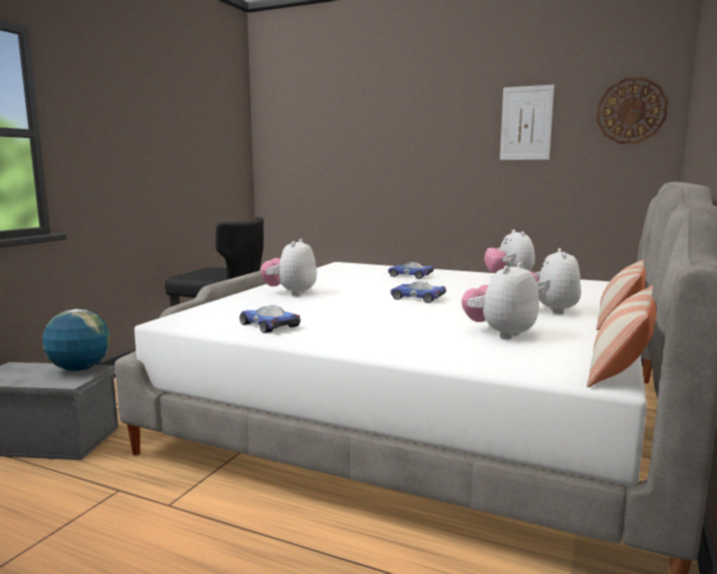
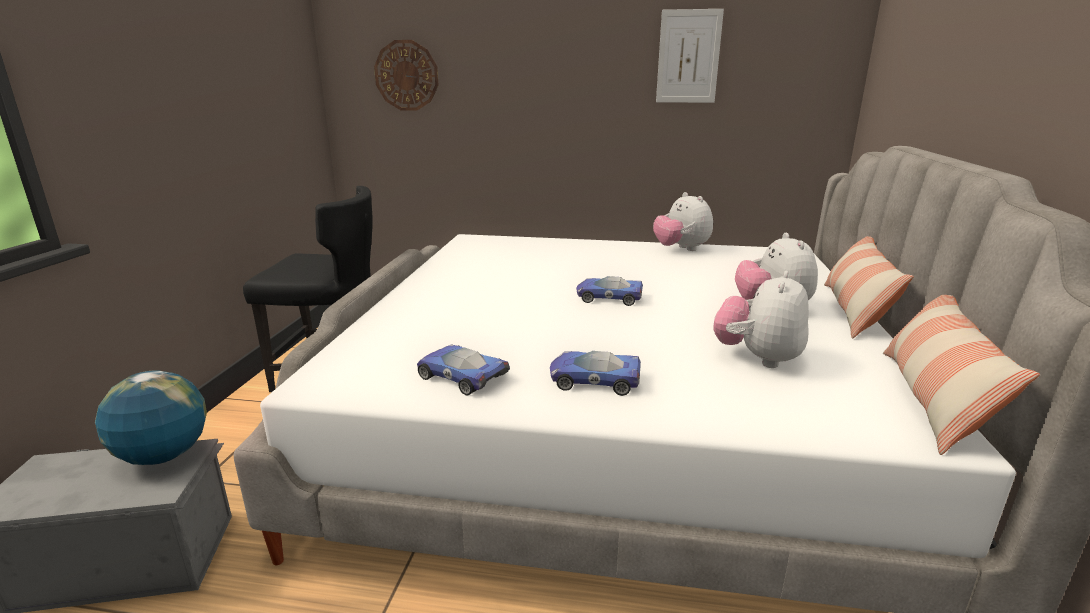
camera: 15 degrees left, 10 degrees up
(291, 293) = (445, 302): plush toy -> none
(409, 275) = (568, 254): toy car -> toy car (594, 379)
(631, 111) = (810, 46): wall clock -> wall clock (406, 75)

